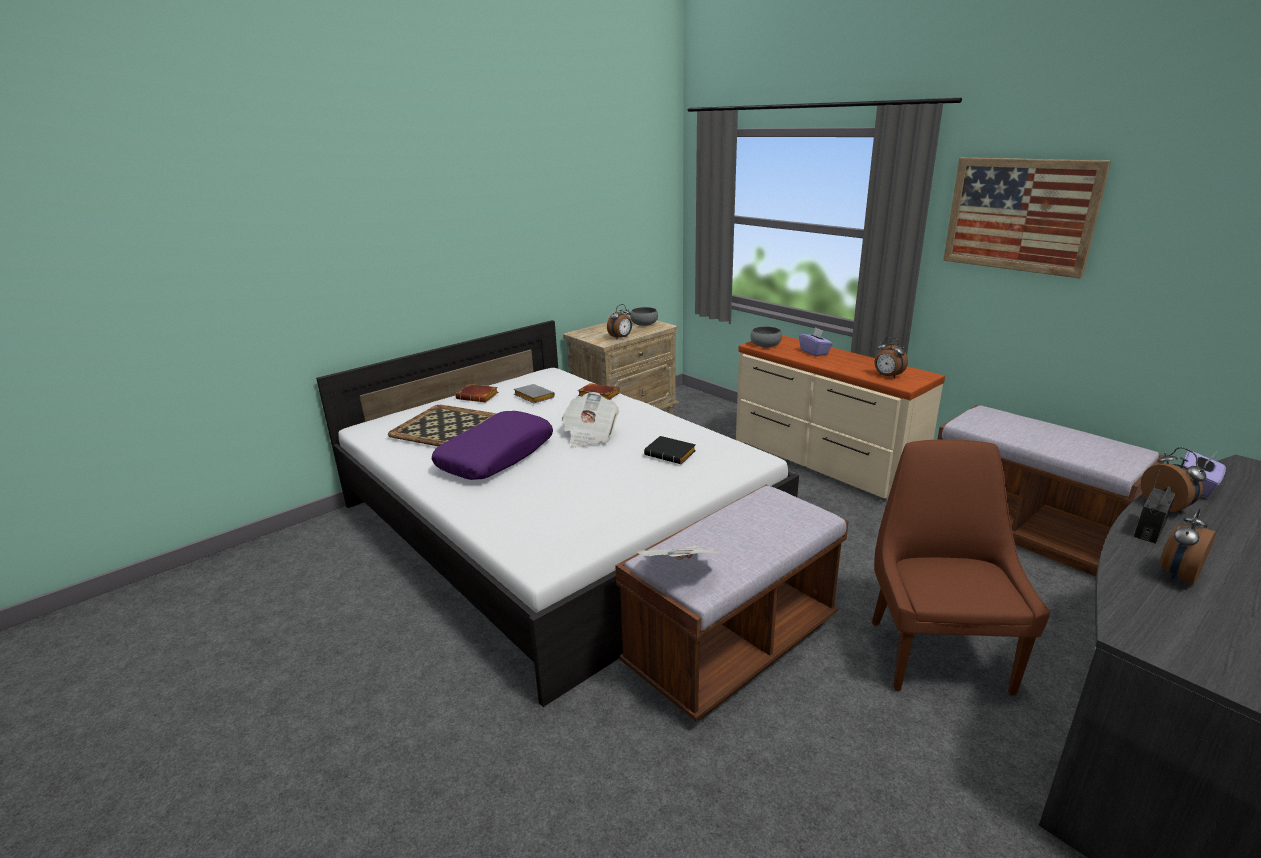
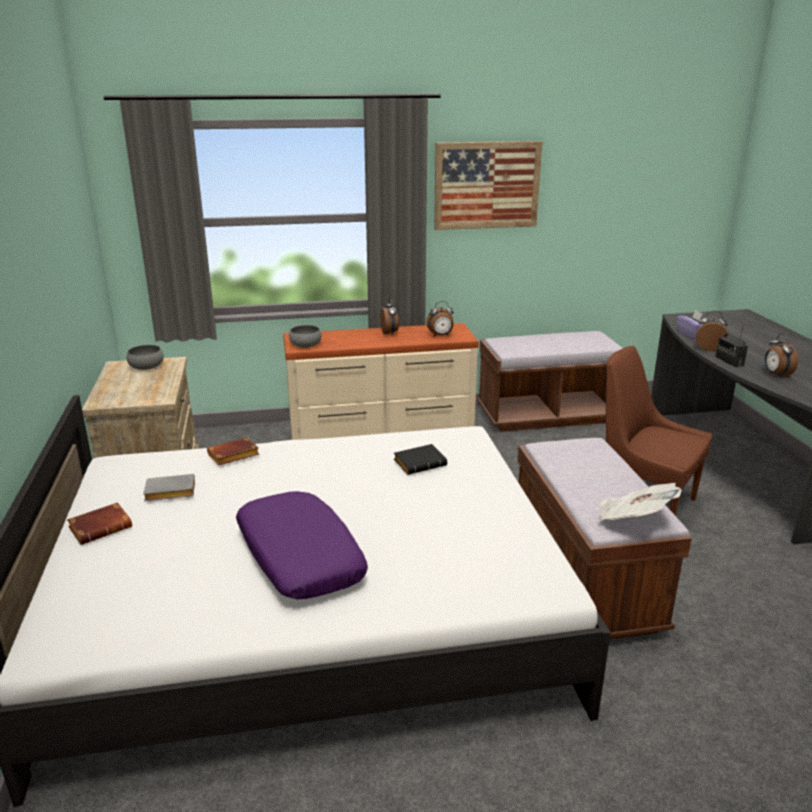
camera: 60 degrees left, 0 degrees up
(443, 427) = (164, 574): tray -> none
(589, 435) = (324, 488): newspaper -> none
(621, 338) = (165, 387): alarm clock -> alarm clock (390, 333)
(814, 352) = (354, 337): purple tissue box -> none

